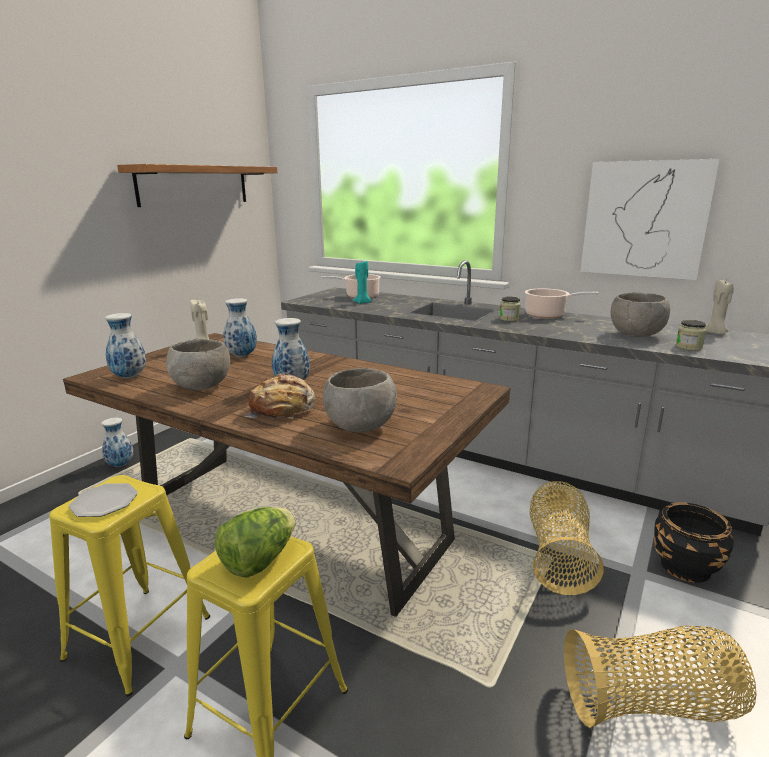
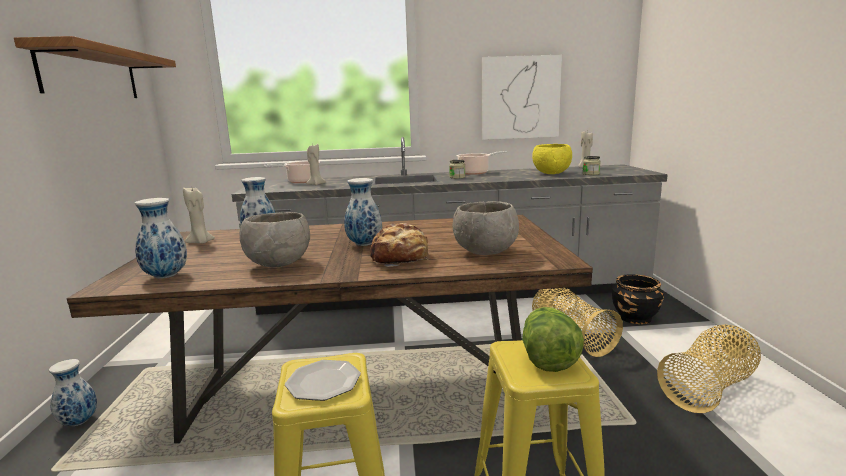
camera: 35 degrees left, 5 degrees down
(362, 302) = (316, 184): turquoise candle -> beige candle
(635, 335) = (550, 173): grey bowl -> yellow bowl

